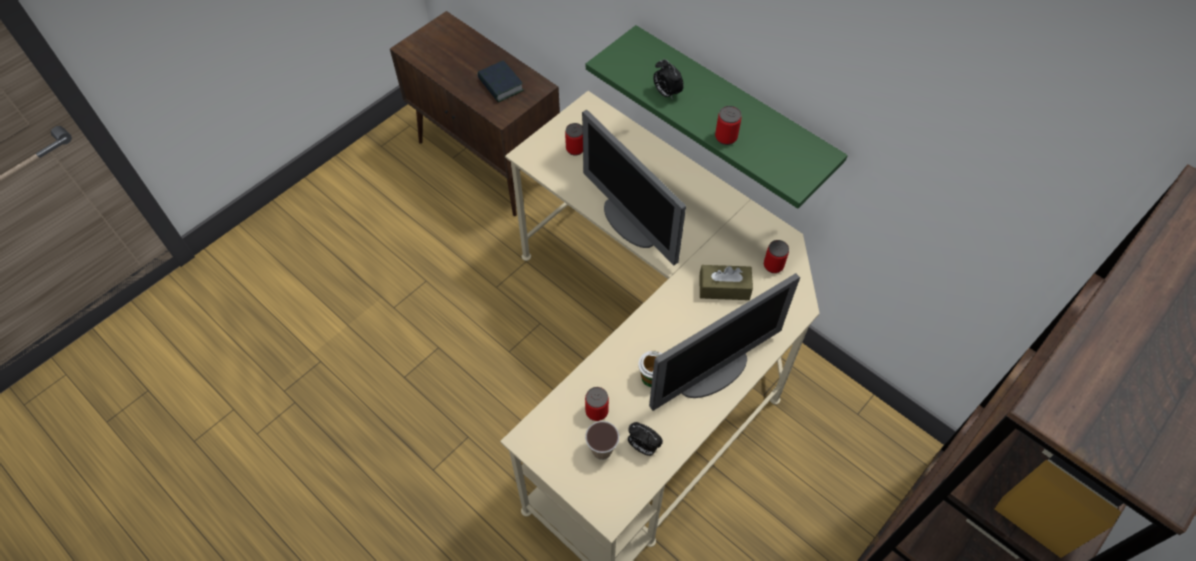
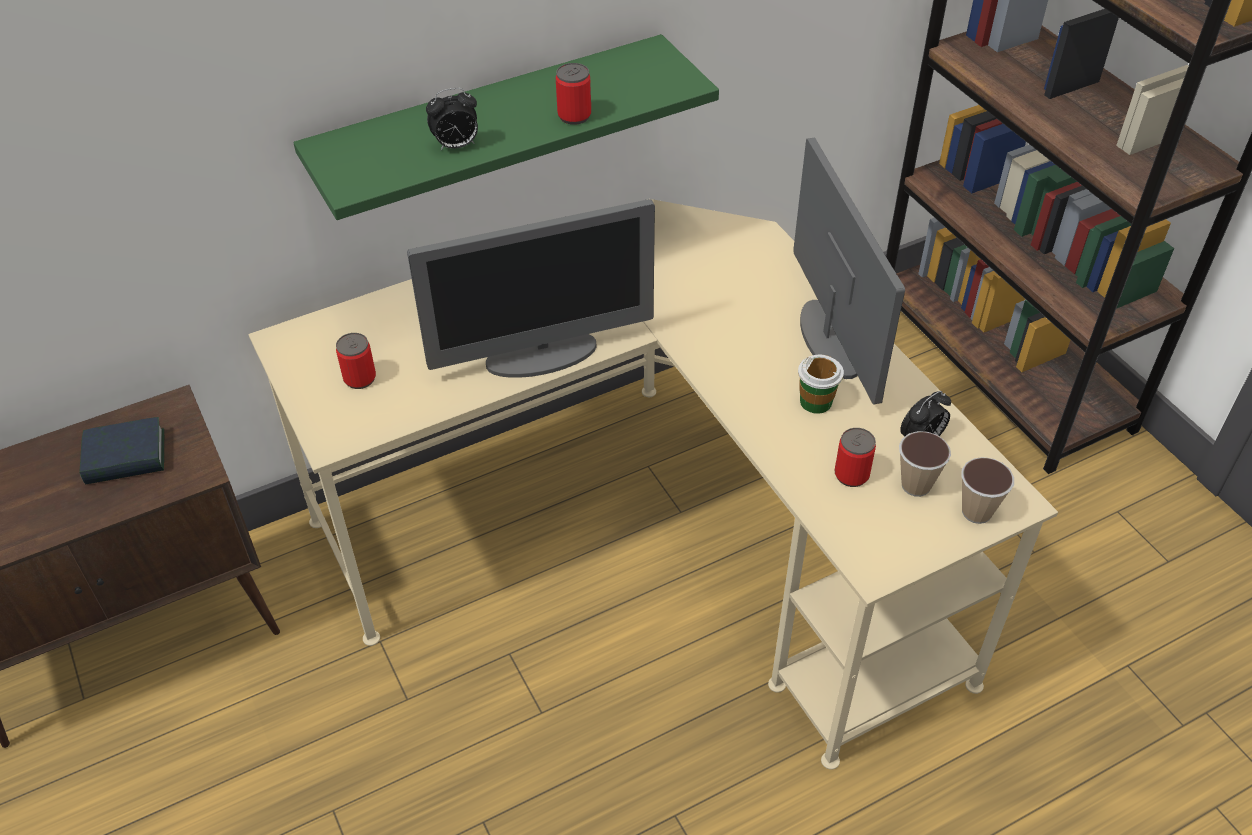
camera: 70 degrees left, 10 degrees down
(592, 491) = (976, 512): none -> cup
(724, 288) = (701, 292): brown tissue box -> none
(773, 265) = (686, 237): can -> none

